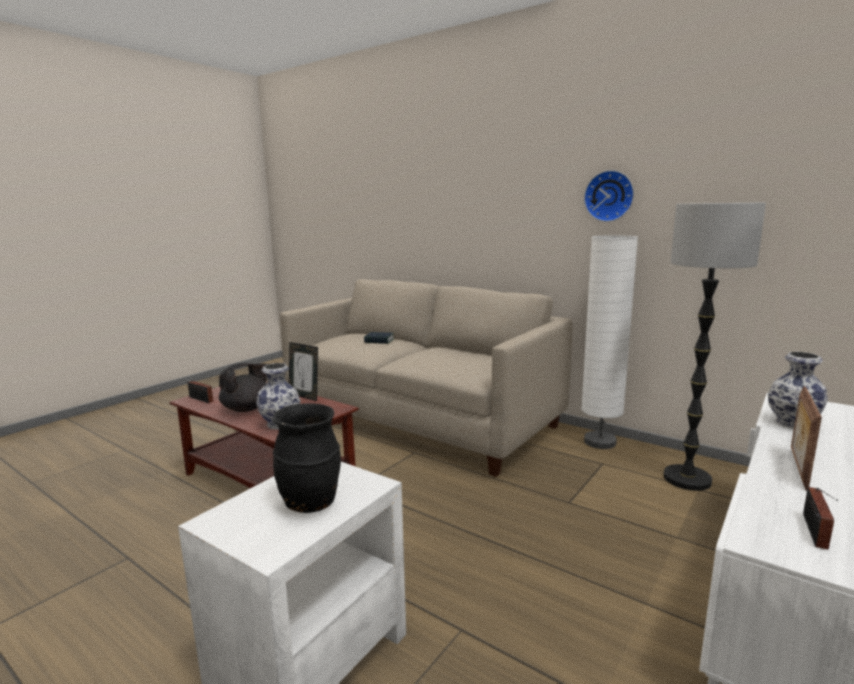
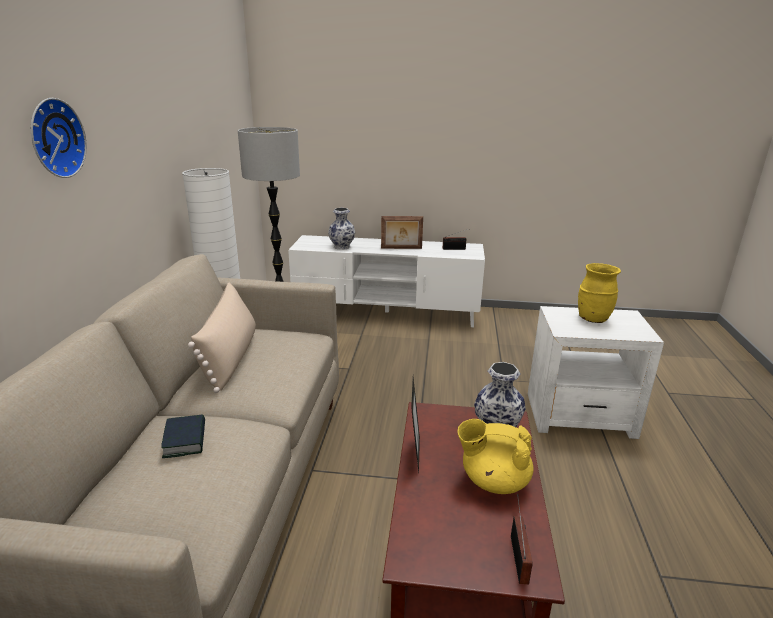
camera: 120 degrees left, 10 degrees up
(247, 408) = (493, 481): black teapot -> yellow teapot
(311, 503) = (592, 318): black vase -> yellow vase
(464, 354) = (230, 357): none -> beige pillow
(609, 196) = (164, 130): wall clock -> wall clock (54, 138)

